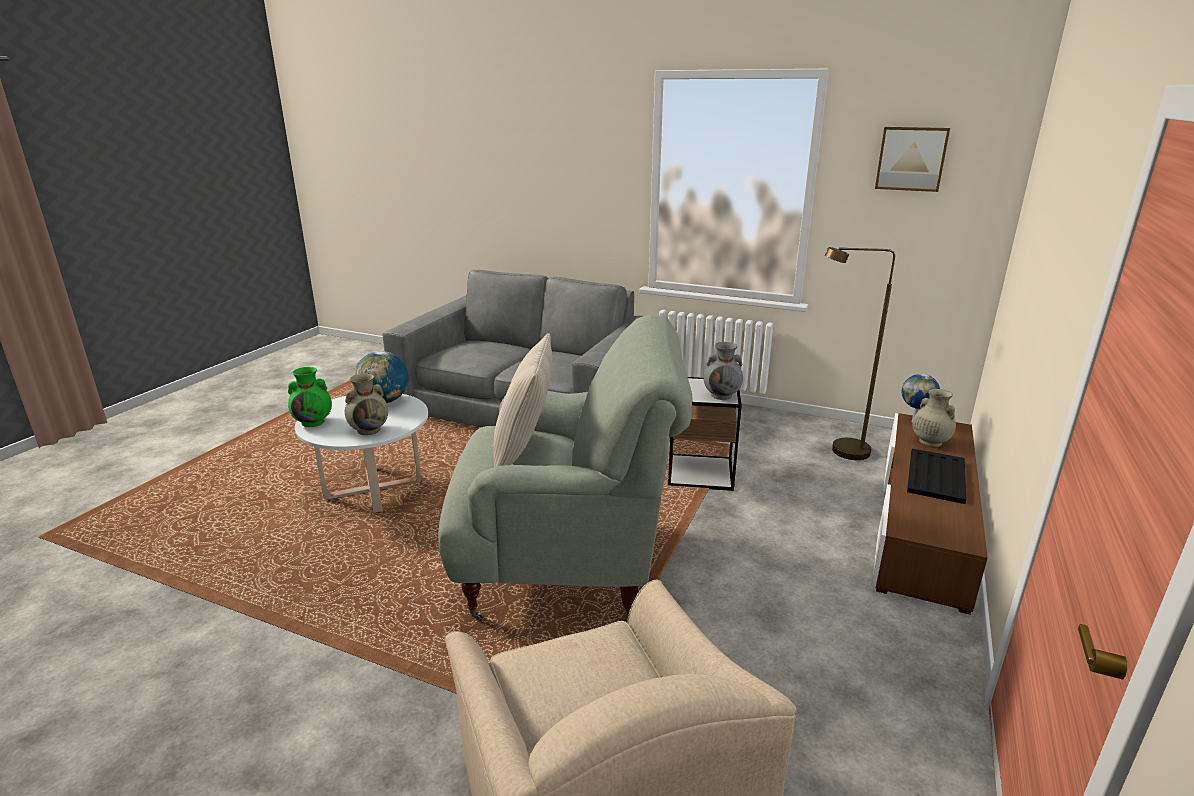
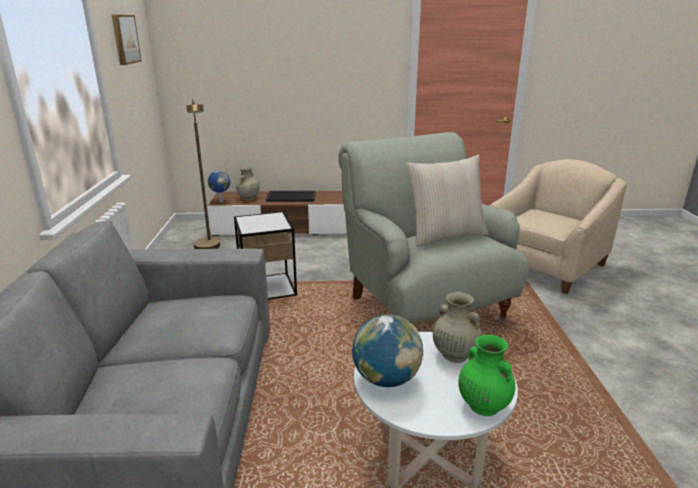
camera: 115 degrees left, 0 degrees up
(722, 395) = (270, 217): grey vase -> none

